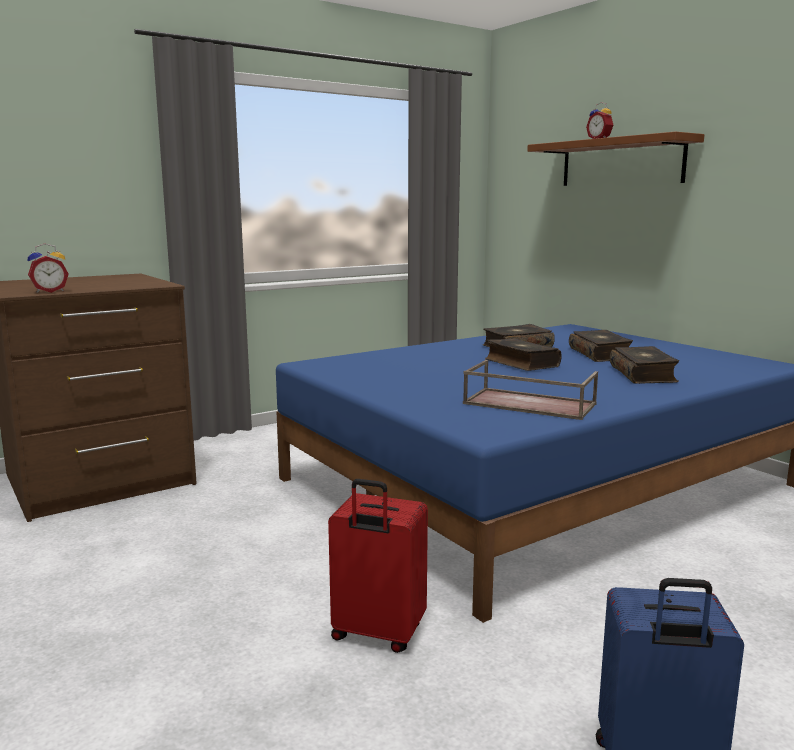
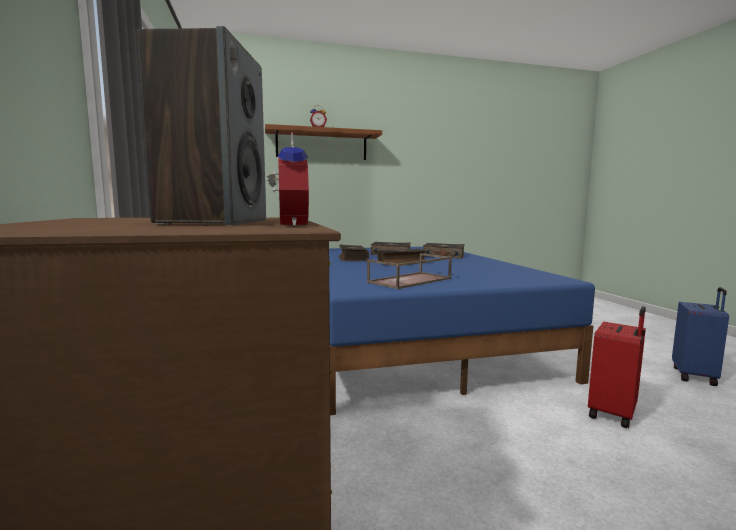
camera: 70 degrees left, 5 degrees down
(79, 285) = (214, 222): none -> speaker
(527, 404) = (501, 270): brown tray -> brown tray (410, 280)

